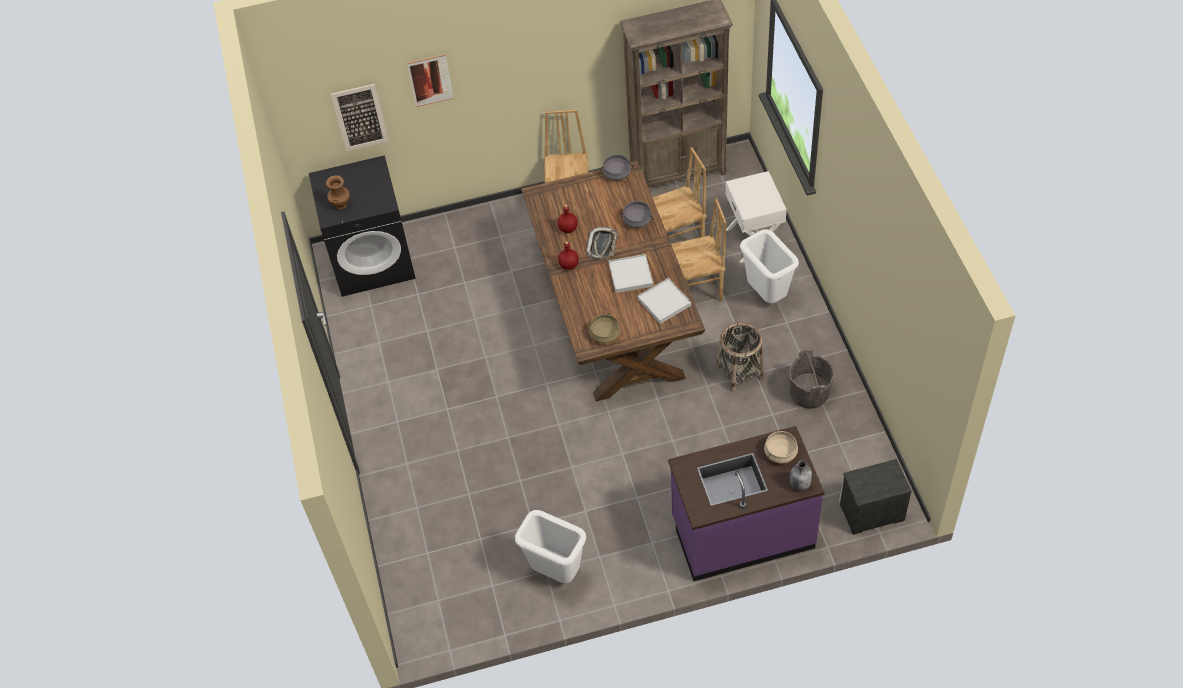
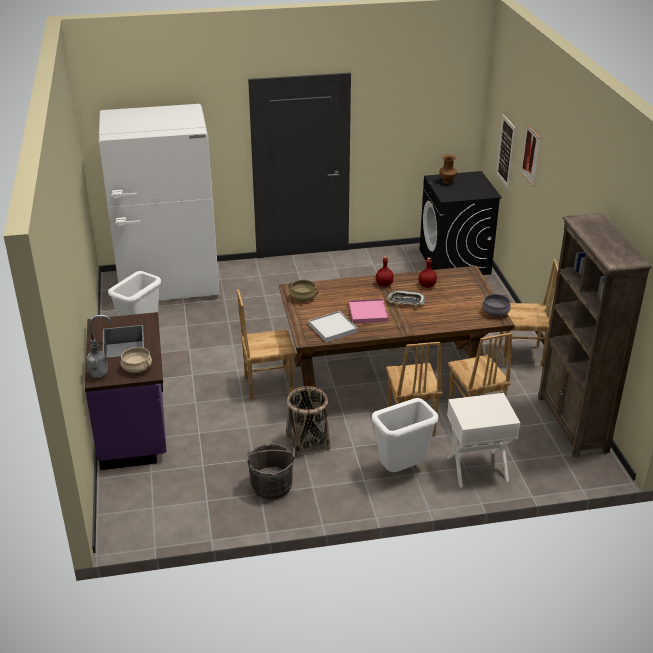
camera: 90 degrees right, 20 degrees down
(434, 566) = (169, 285): none -> white fridge
(630, 275) = (368, 313): white tray -> pink tray
(637, 221) = (434, 320): grey cooking pot -> none
(648, 419) = (267, 385): none -> brown chair
(870, 511) = (122, 511): nightstand -> none

